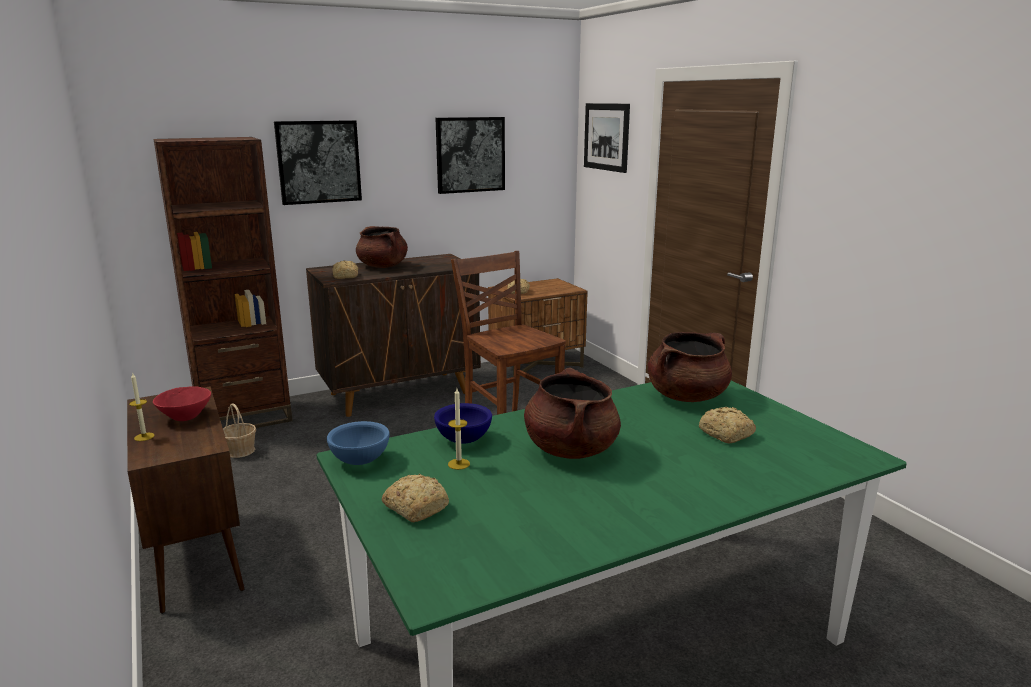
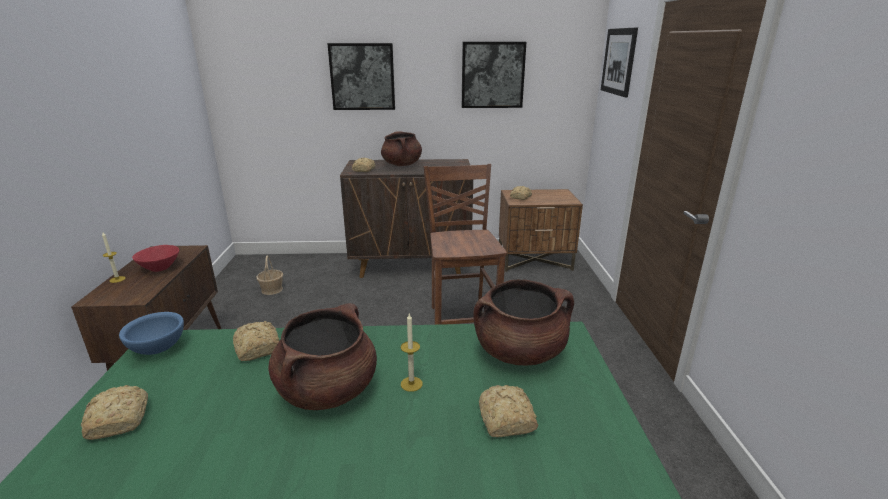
camera: 25 degrees right, 5 degrees up
(244, 418) = (296, 264): brown bookcase -> none
(459, 464) = (218, 377): candle -> candle (411, 384)
(463, 440) = (257, 349): blue bowl -> bread

